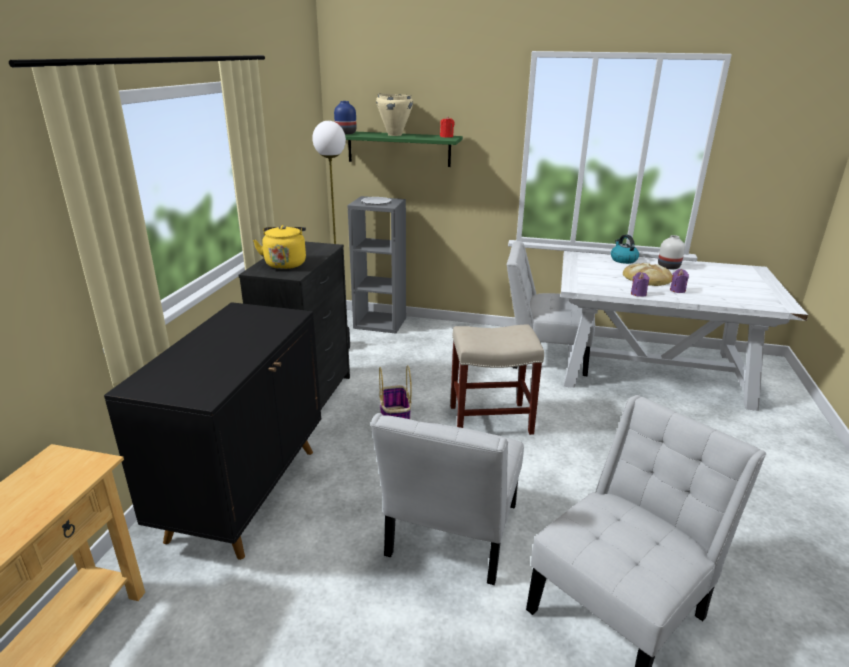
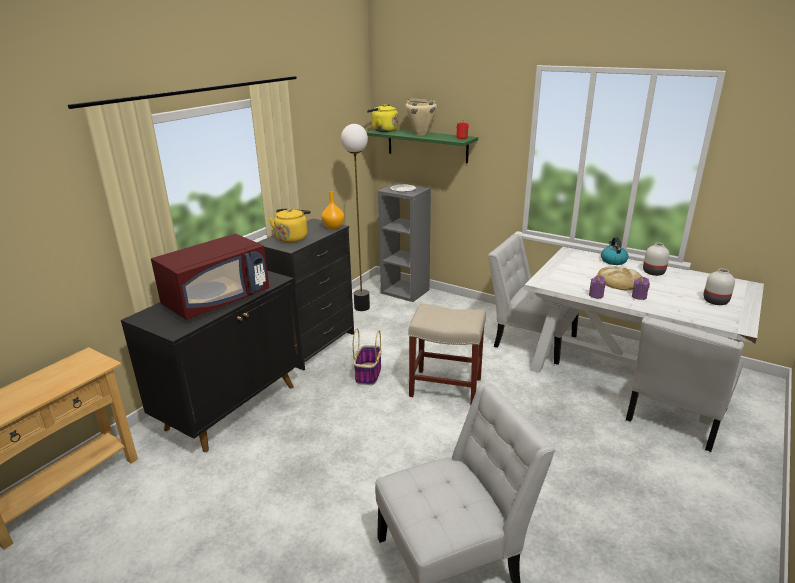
camera: 20 degrees right, 0 degrees up
(232, 349) = (217, 300): none -> red microwave
(325, 247) = (333, 227): none -> orange vase
(345, 133) = (383, 130): blue vase -> yellow kettle
(450, 536) = (355, 470): white chair -> white chair (674, 418)
(745, 286) = (716, 301): none -> white vase

